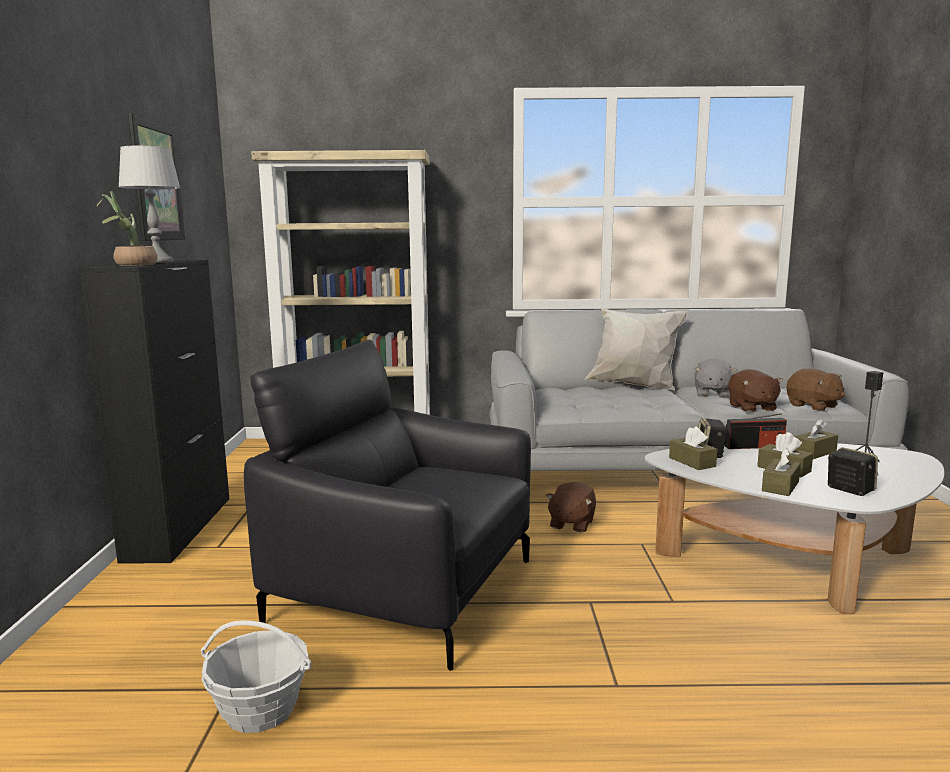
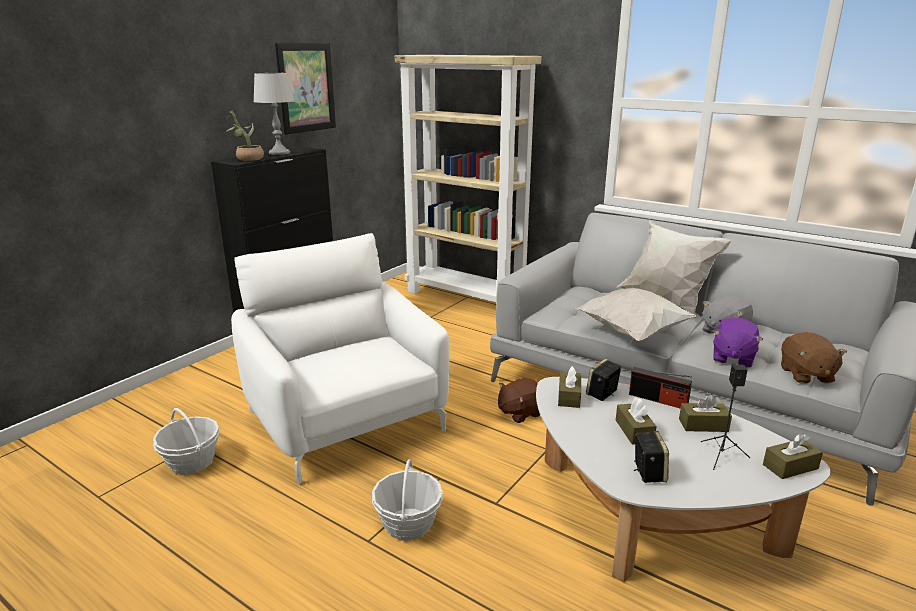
camera: 35 degrees right, 10 degrees up
(405, 590) = (346, 421): black armchair -> white armchair
(628, 652) = (408, 524): none -> basket
(654, 408) = (634, 333): none -> white pillow
(751, 407) = (732, 358): brown plush toy -> purple plush toy
(780, 486) = (593, 445): brown tissue box -> brown tissue box (790, 467)

